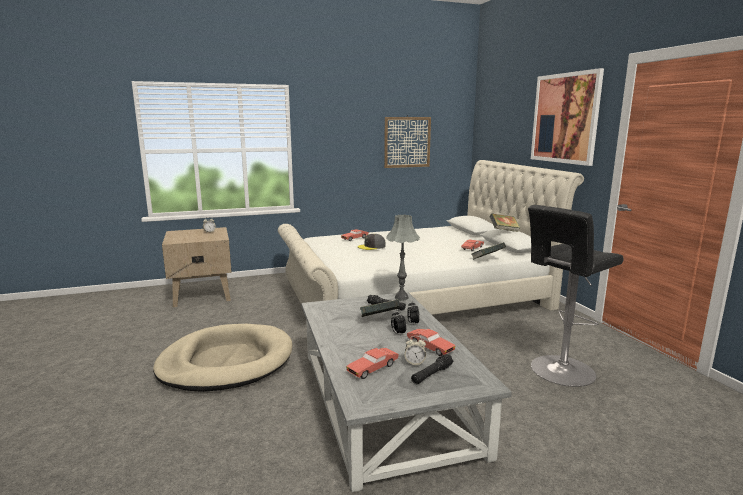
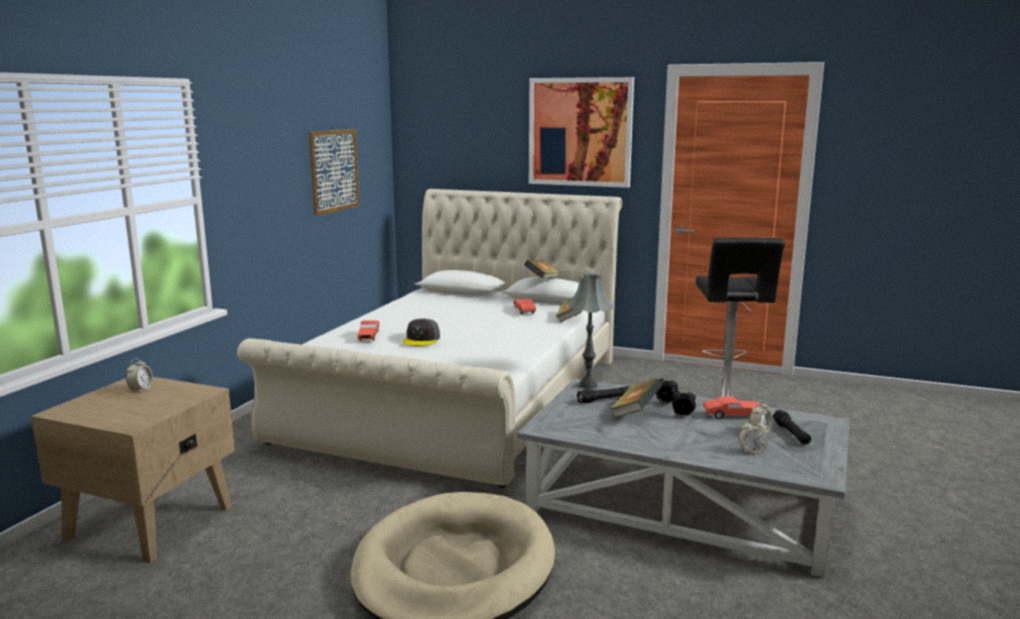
camera: 50 degrees left, 0 degrees up
(373, 368) = (752, 451): red toy car -> alarm clock

